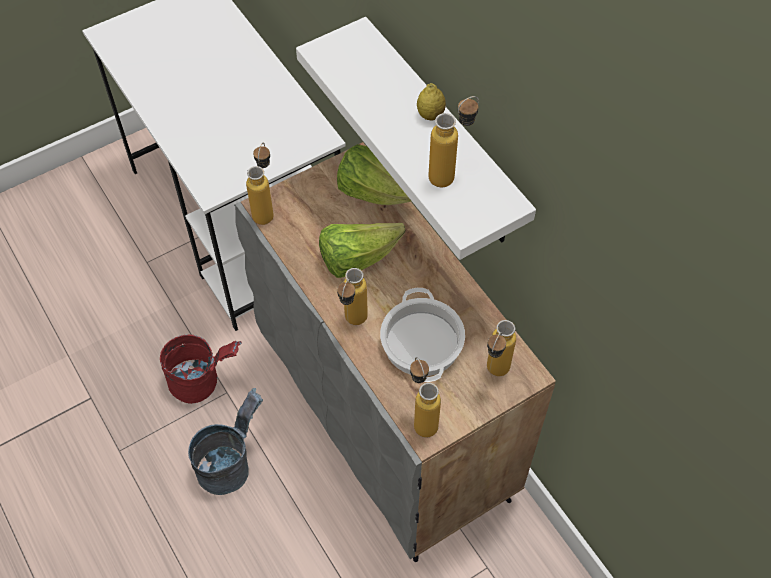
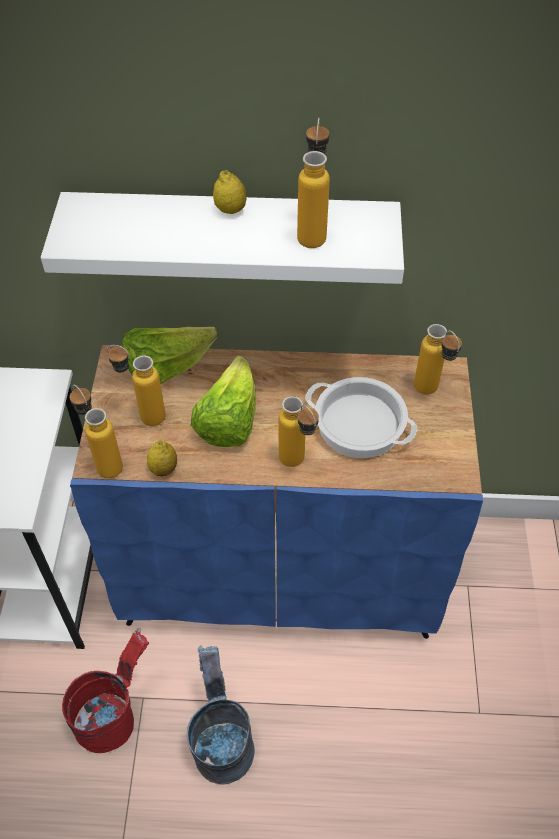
camera: 55 degrees left, 5 degrees down
(286, 247) = (163, 469): none -> lemon
(388, 420) = (281, 575): grey cabinet -> blue cabinet
(421, 418) = (438, 468): bottle -> bottle (143, 415)

